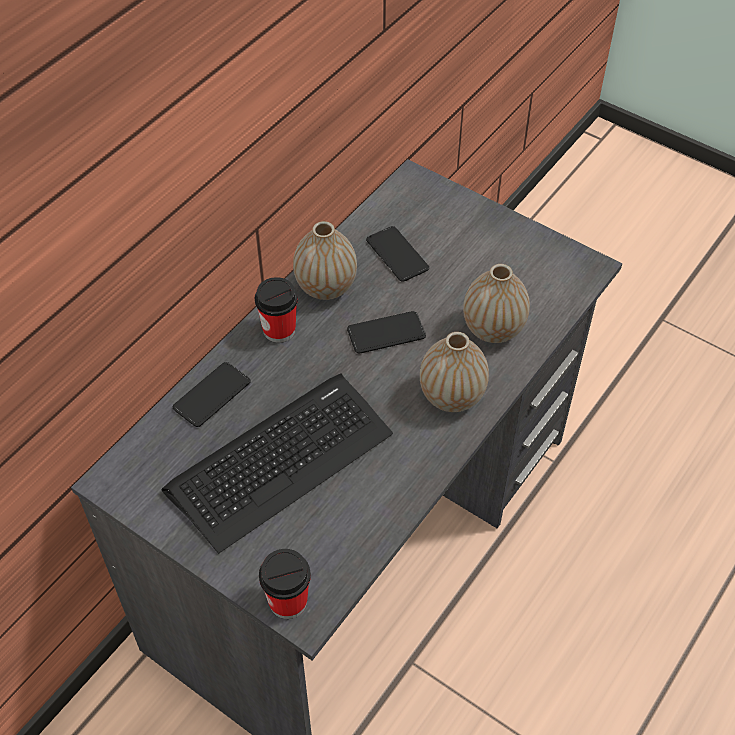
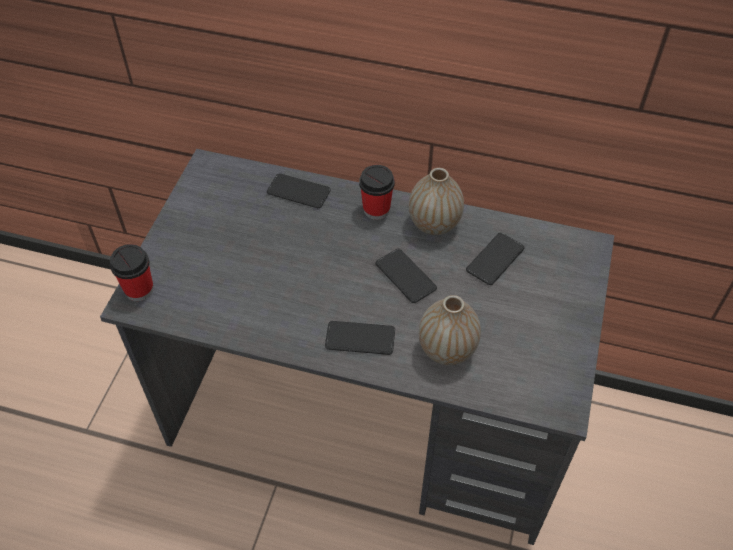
camera: 70 degrees right, 0 degrees up
(280, 460) = (256, 248): keyboard -> none
(451, 396) = (360, 338): vase -> phone

